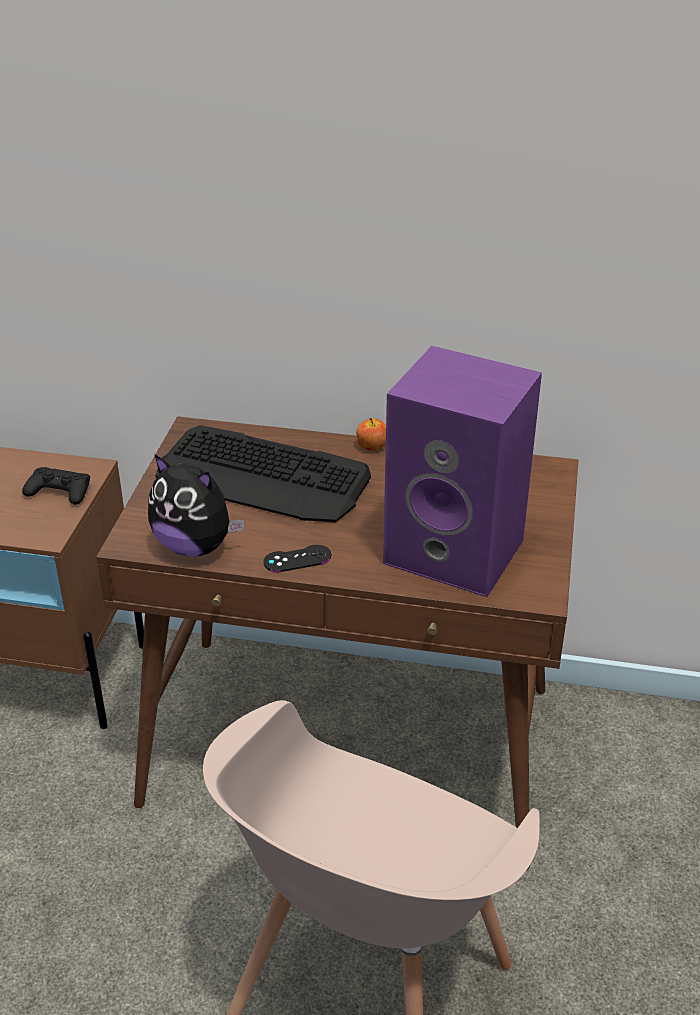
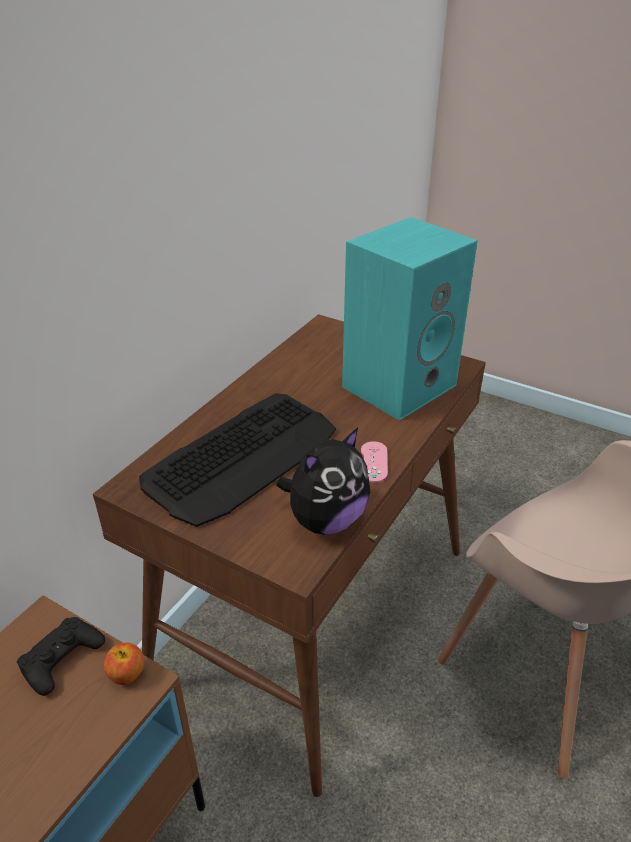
camera: 70 degrees left, 0 degrees up
(297, 559) = (374, 462): black game controller -> pink game controller
(372, 446) = (240, 390): apple -> apple (127, 674)
(458, 551) = (399, 384): purple speaker -> turquoise speaker

